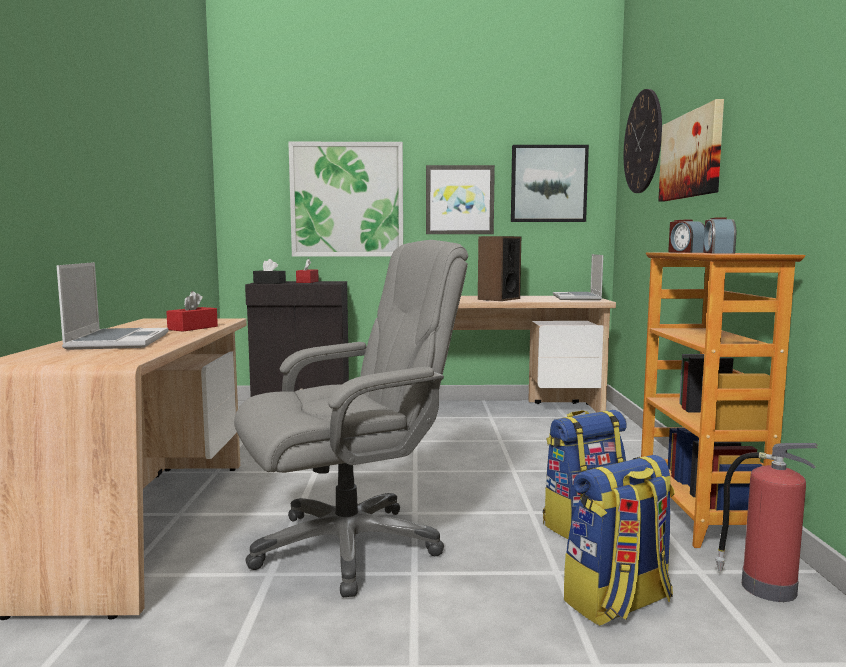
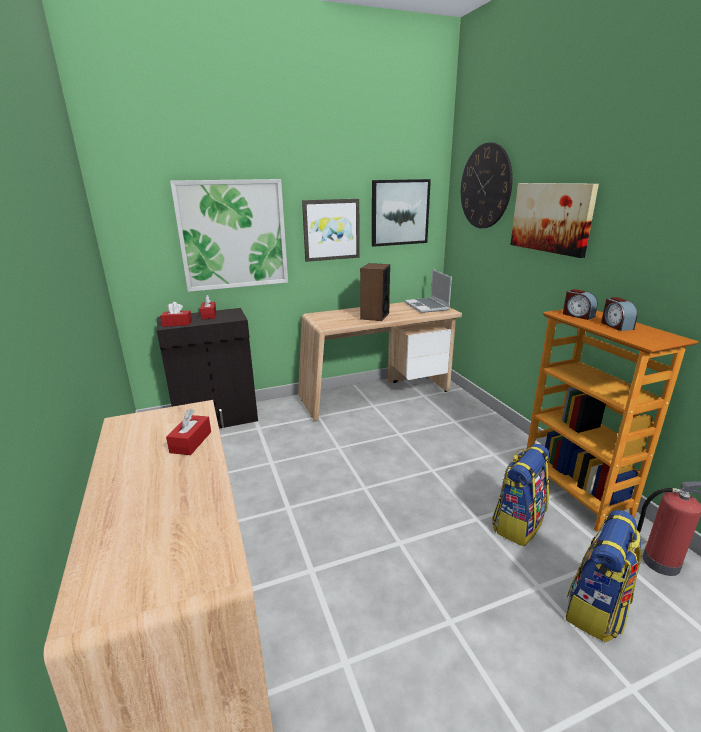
camera: 20 degrees left, 15 degrees up
(117, 341) = (151, 504): laptop -> none
(269, 283) = (177, 323): black tissue box -> red tissue box
(349, 546) = (381, 602): grey office chair -> none

